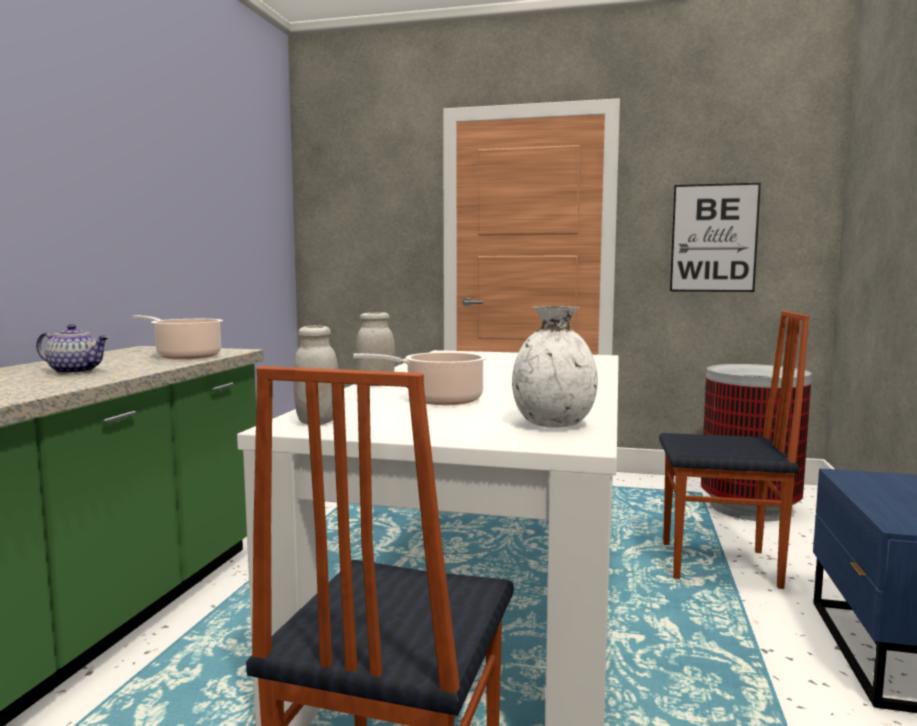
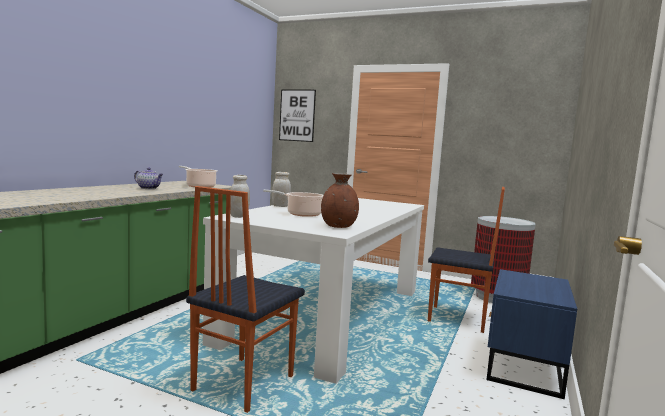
camera: 10 degrees right, 0 degrees up
(553, 424) = (338, 226): white vase -> brown vase
(713, 238) = (497, 144): picture -> picture (297, 115)

